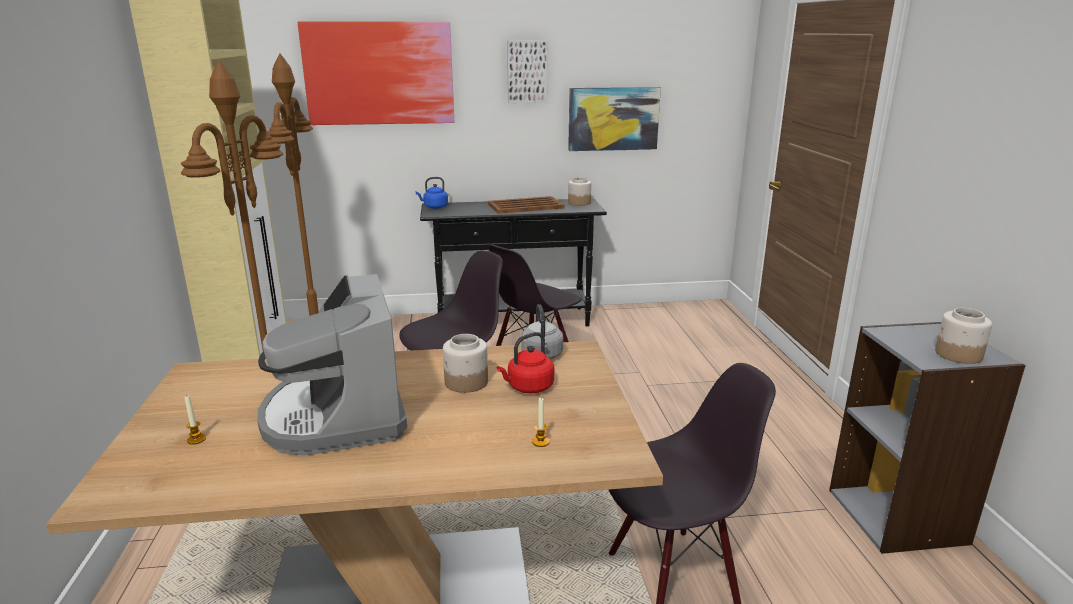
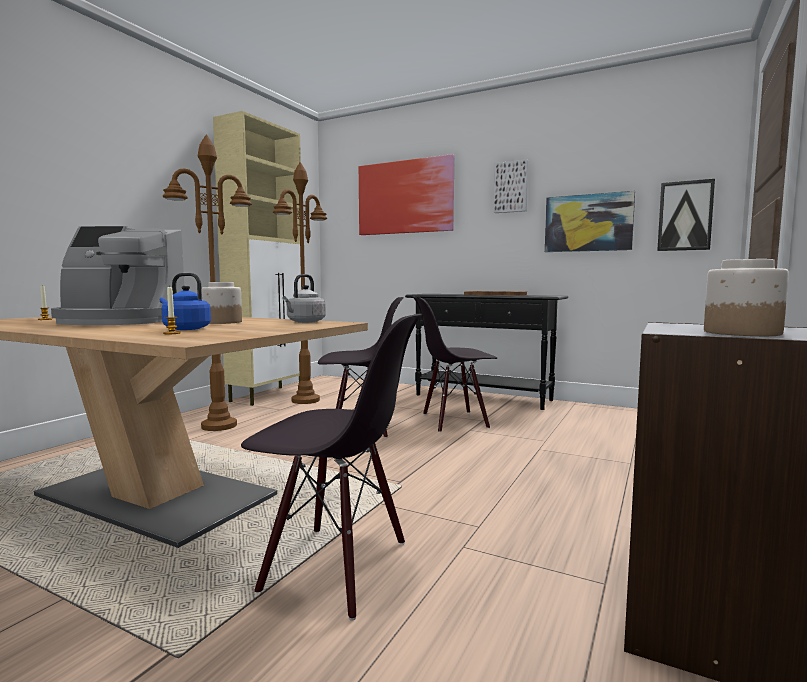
camera: 35 degrees right, 15 degrees down
(337, 416) = (120, 321): coffee machine -> coffee machine turned 105 degrees counterclockwise
(434, 207) = (428, 293): blue kettle -> blue kettle (185, 329)
(528, 387) = (249, 325): red kettle -> none
(579, 203) = (545, 295): jar -> none
(702, 115) = (685, 216): none -> picture

